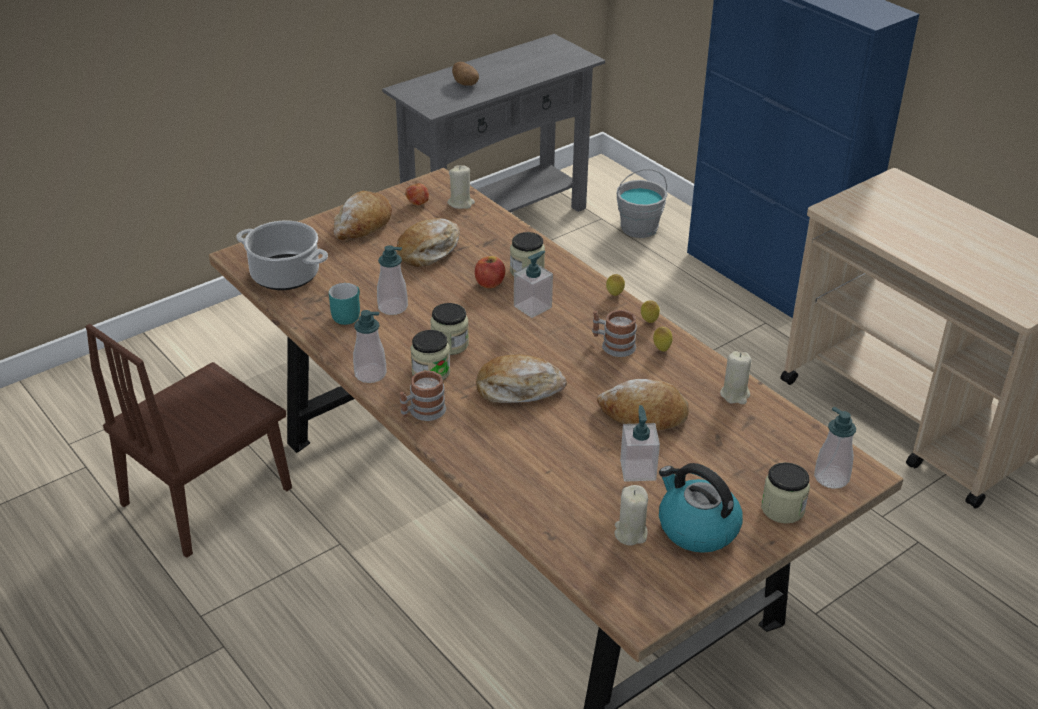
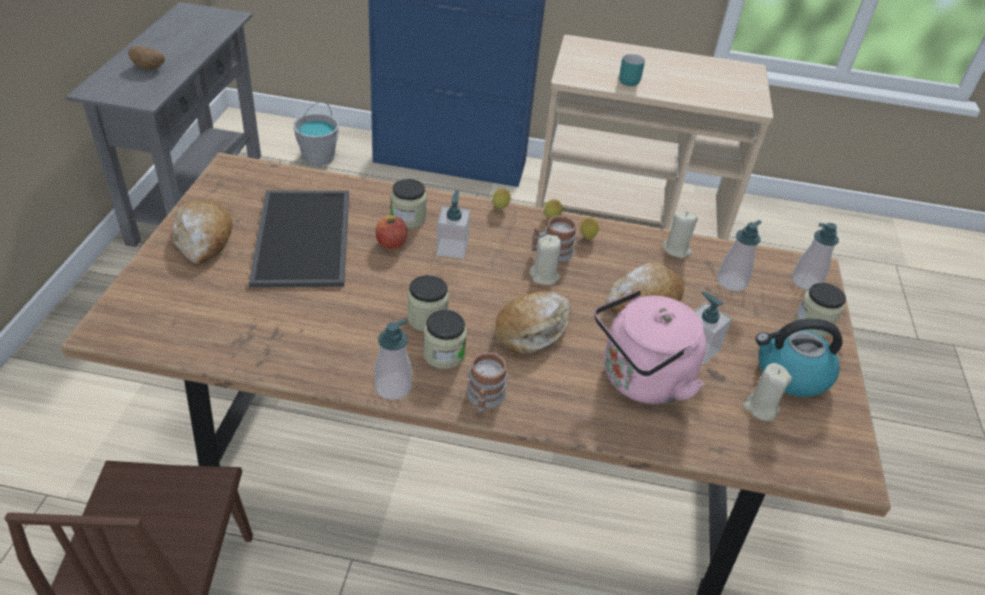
camera: 45 degrees left, 5 degrees up
(284, 275) = (181, 328): cooking pot -> none
(346, 314) = (296, 338): turquoise mug -> turquoise mug (626, 80)
(392, 307) = (333, 308): soap dispenser -> soap dispenser (731, 282)
(417, 203) = (235, 196): apple -> none
(429, 250) = (300, 236): bread -> tray
(461, 203) = (276, 179): beige candle -> beige candle (544, 276)
(556, 463) = (640, 380): none -> pink kettle

